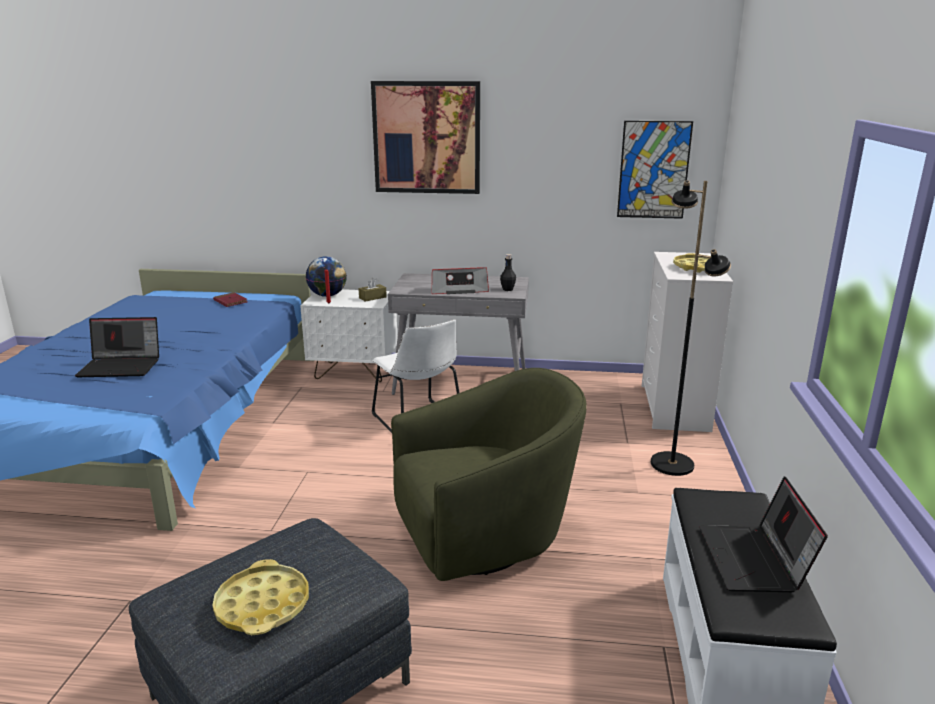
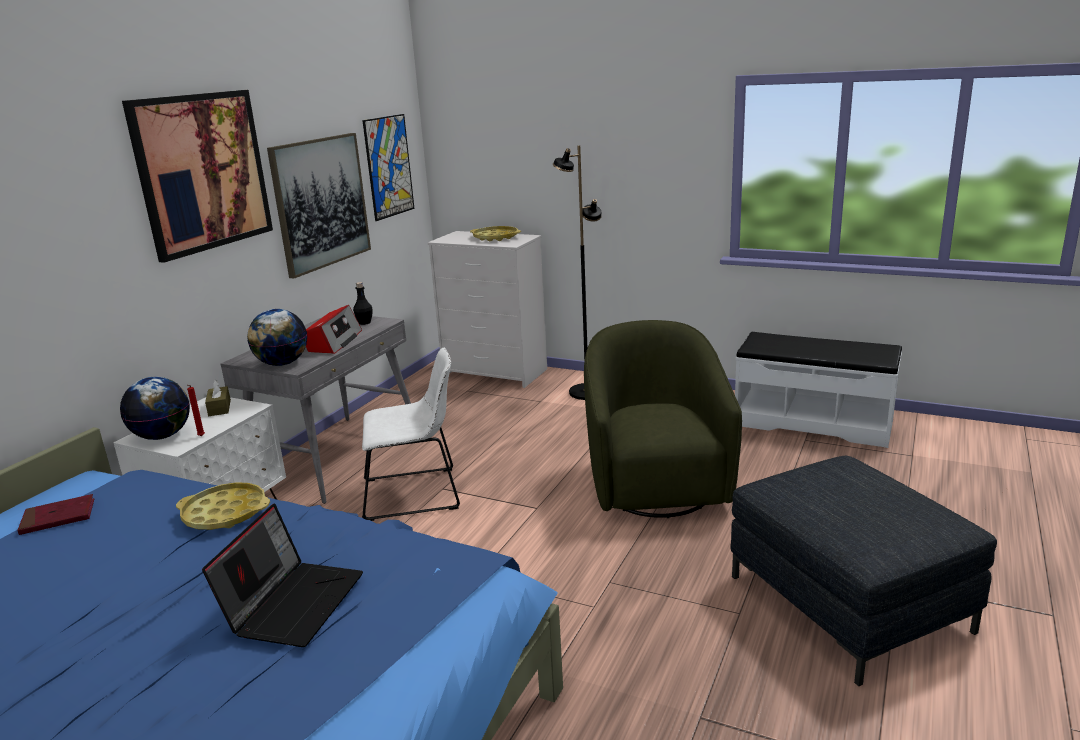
camera: 70 degrees left, 0 degrees up
(263, 605) = (885, 504): yellow tray -> yellow tray (225, 513)
(407, 286) = (282, 363): none -> globe
(546, 184) = (321, 203): none -> picture
(755, 560) = (829, 346): laptop -> none

